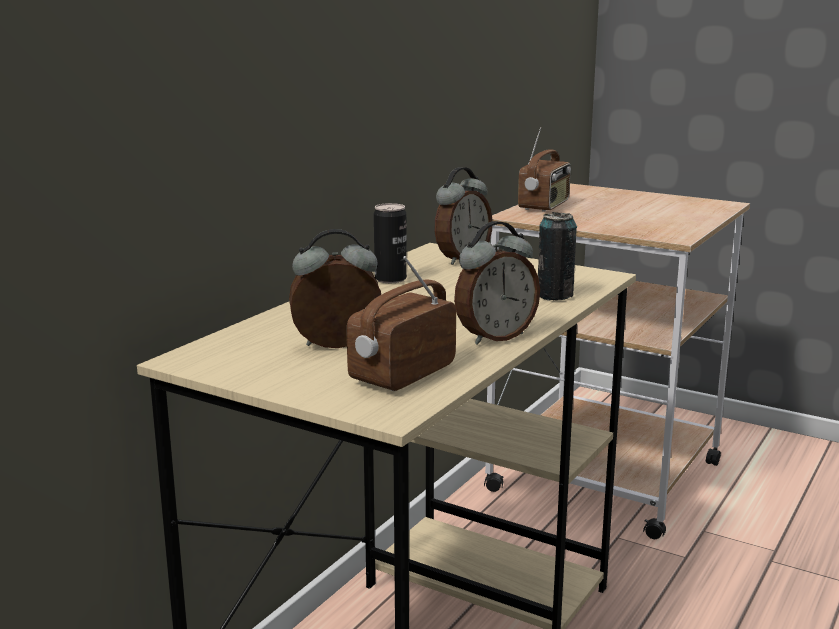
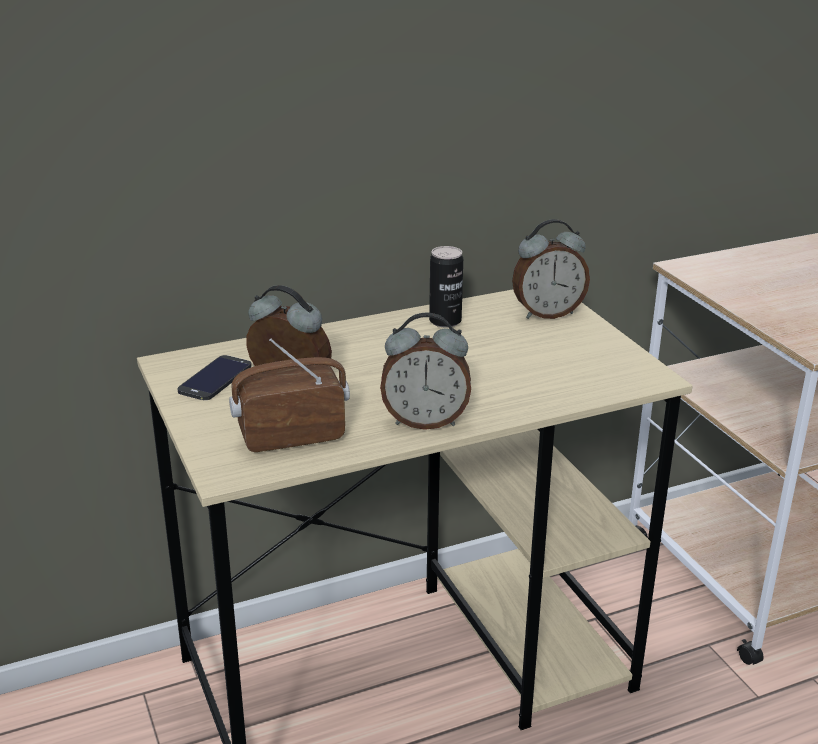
camera: 35 degrees right, 10 degrees up
(253, 358) = (215, 378): none -> phone
(544, 206) = (744, 260): radio -> none
(555, 295) = (560, 388): can -> none

